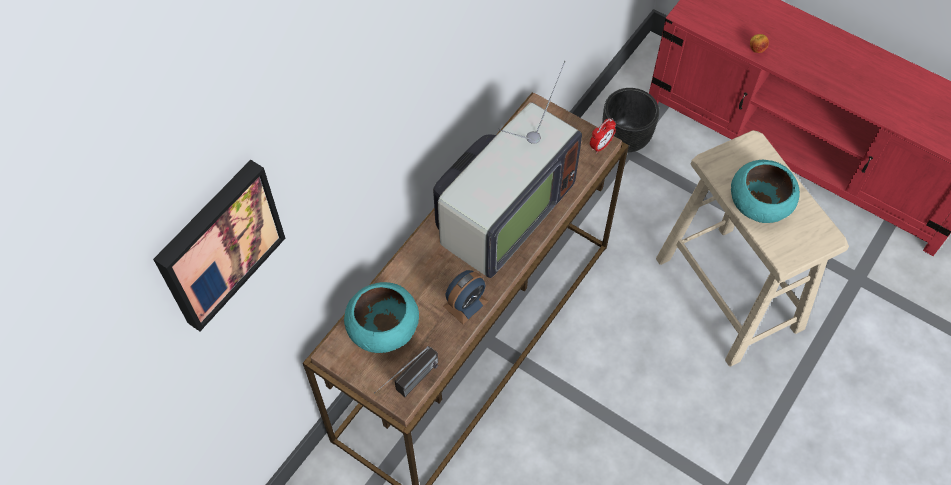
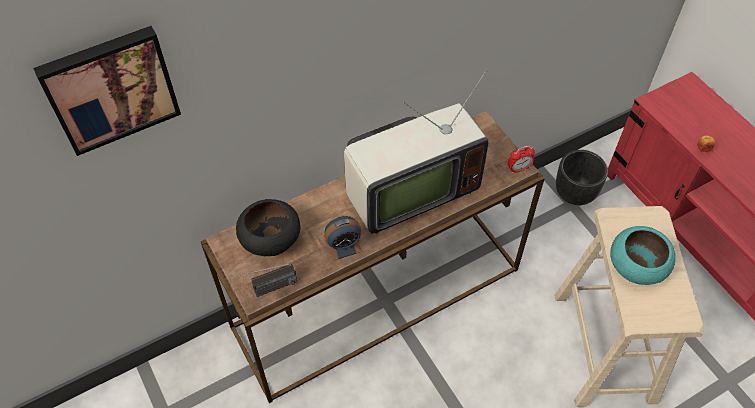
camera: 25 degrees right, 5 degrees down
(382, 328) = (270, 239): turquoise bowl -> black bowl

